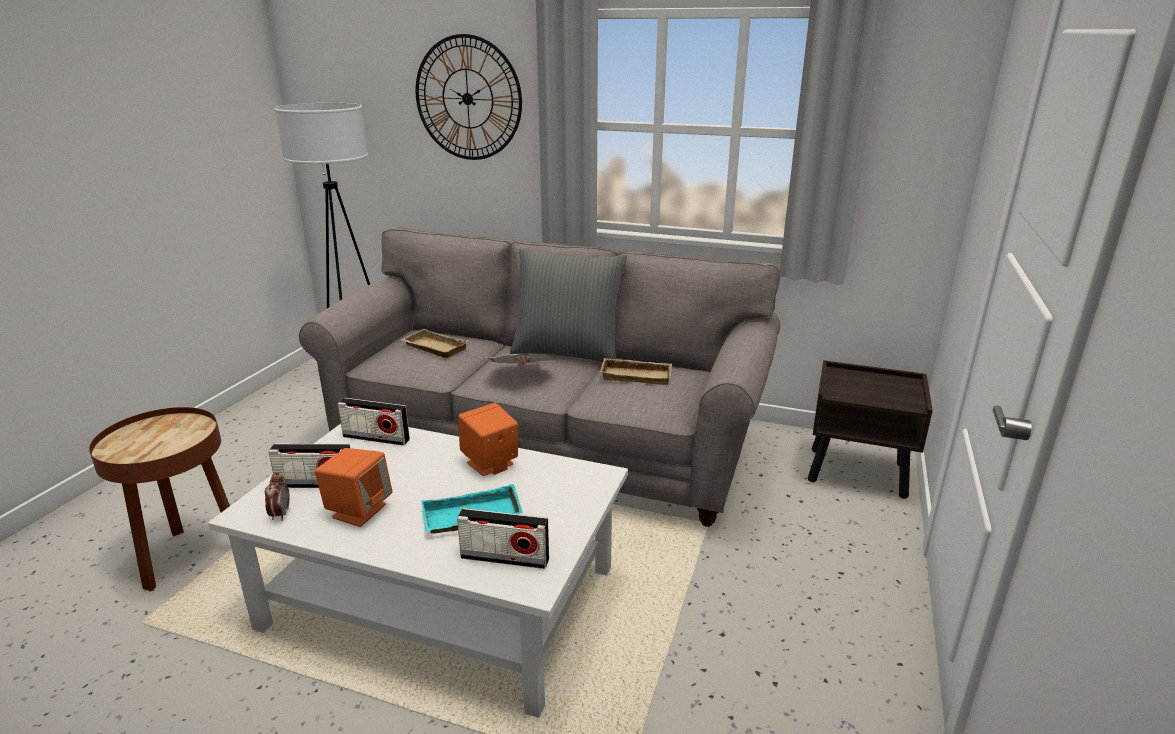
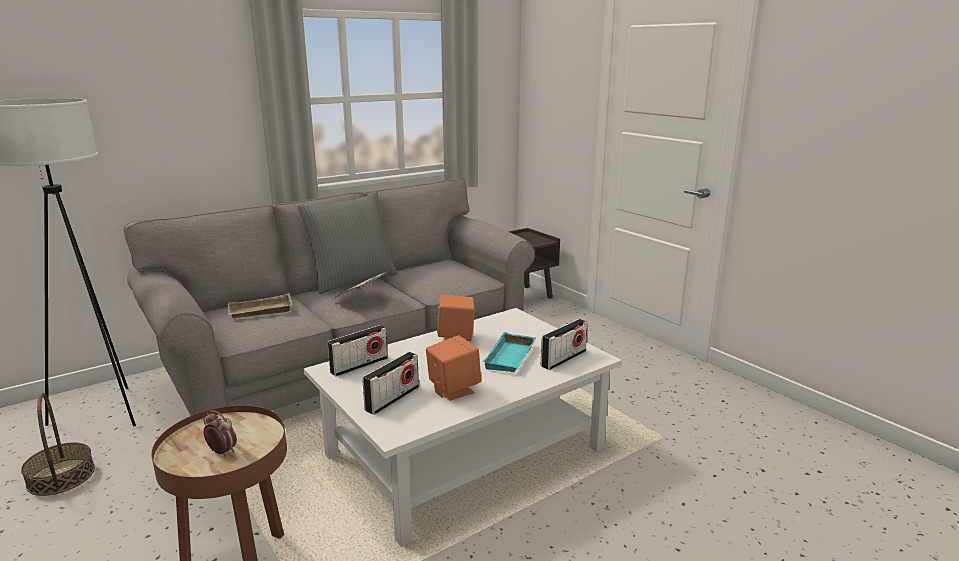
camera: 55 degrees left, 5 degrees down
(271, 419) = (61, 476): none -> basket
(280, 514) = (417, 419): alarm clock -> alarm clock (222, 452)
(468, 98) = (170, 87): wall clock -> none
(637, 375) = (426, 272): beige tray -> none

